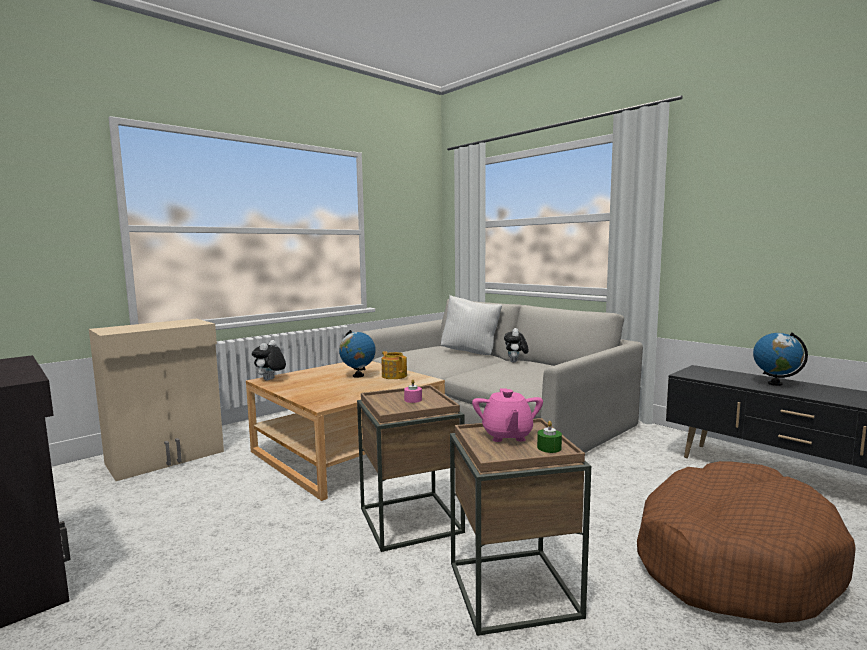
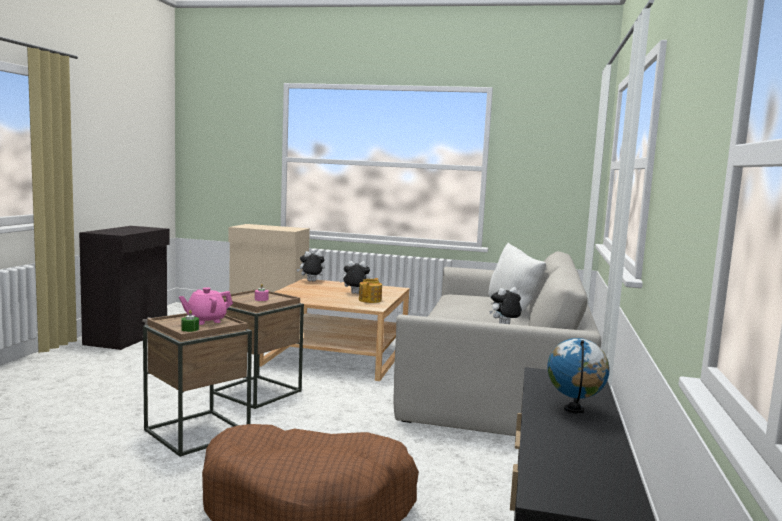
camera: 55 degrees right, 0 degrees up
(358, 376) = (354, 294): globe -> plush toy

